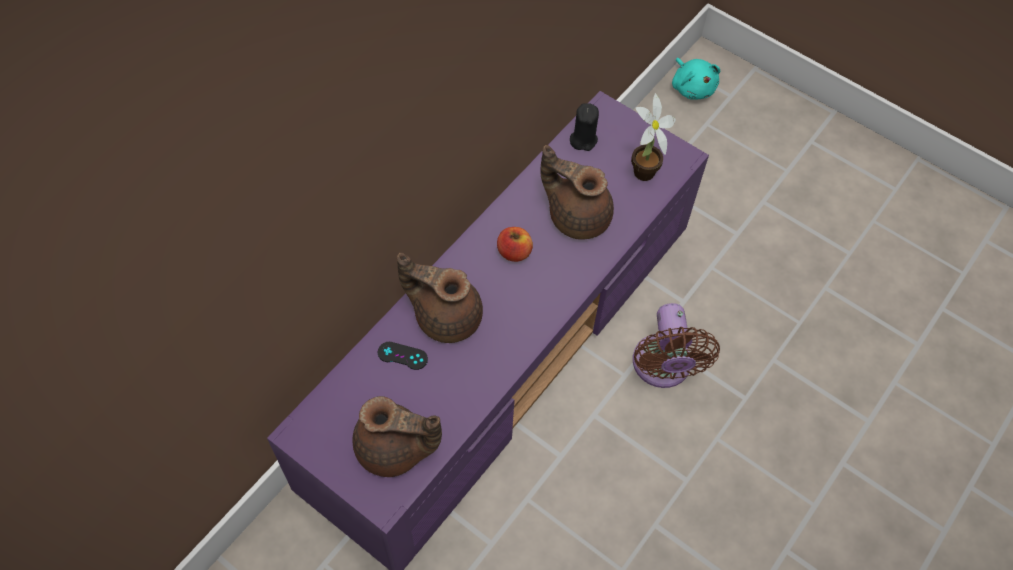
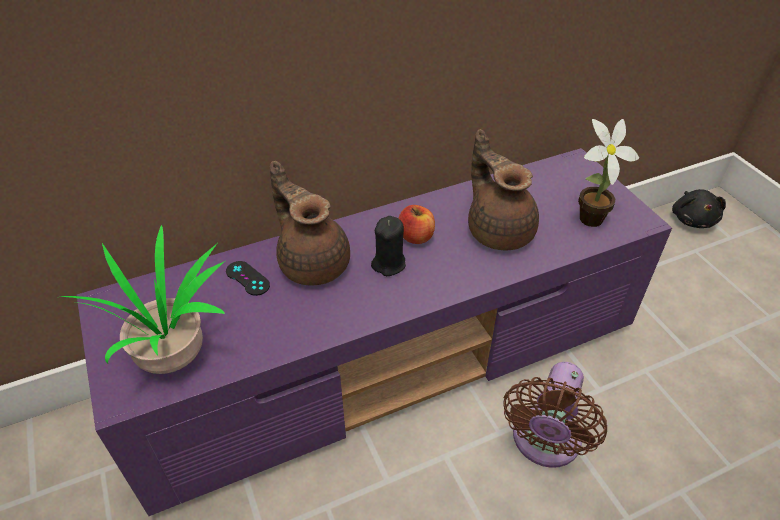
camera: 30 degrees right, 15 degrees down
(394, 449) = (172, 354): brown teapot -> potted plant
(583, 139) = (542, 176): black candle -> black candle (389, 264)
(692, 87) = (692, 219): turquoise plush toy -> black plush toy

